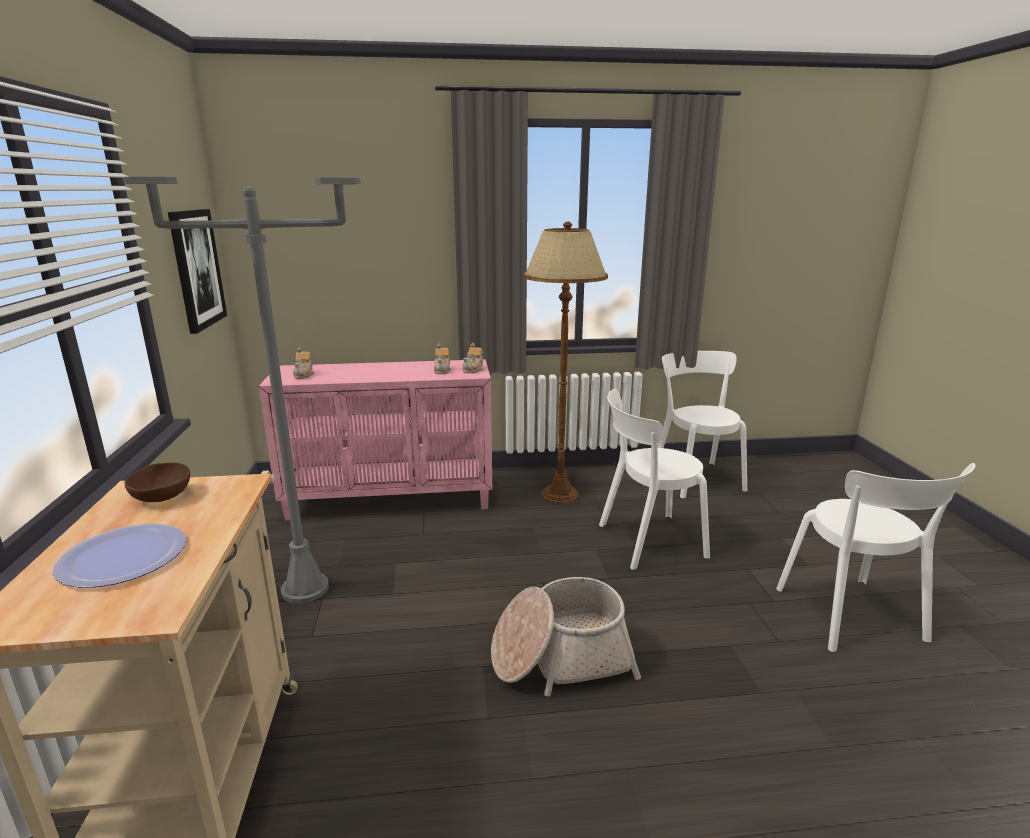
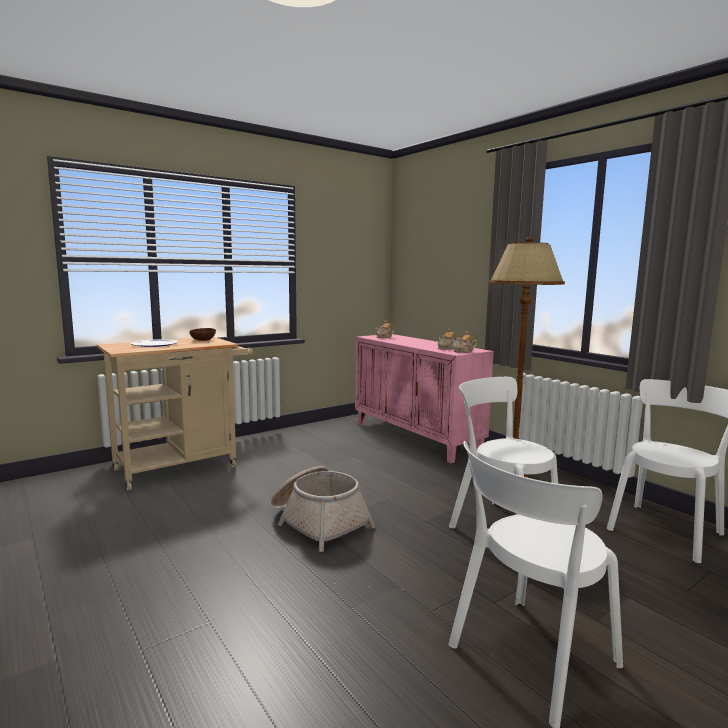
camera: 60 degrees right, 10 degrees down
(196, 269) = (353, 270): picture -> none
(304, 589) = (307, 446): grey floor lamp -> none

